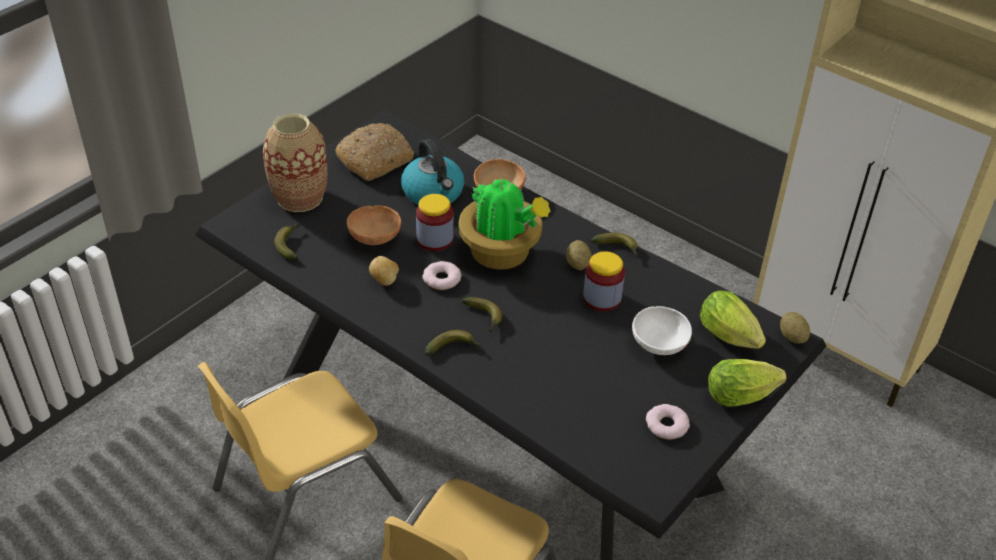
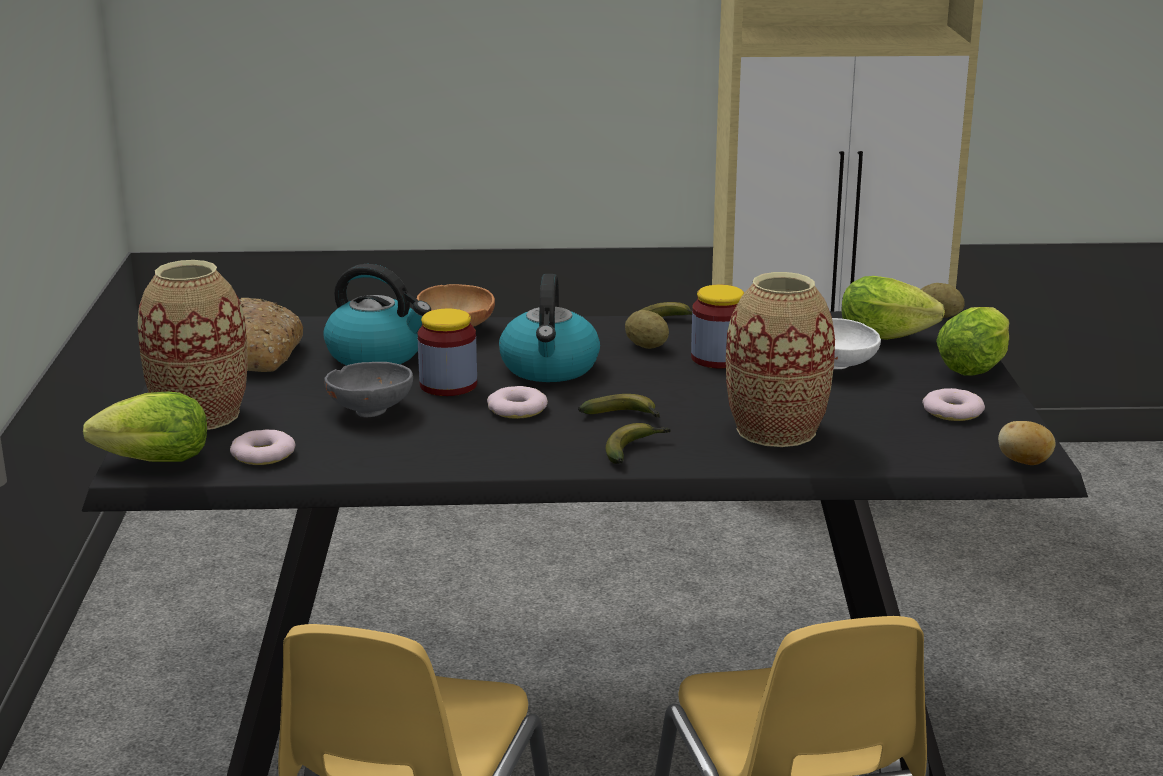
camera: 40 degrees left, 20 degrees down
(240, 221) = (148, 462): none -> lettuce
(290, 244) = (262, 454): banana -> donut
(375, 238) = (371, 409): brown bowl -> grey bowl
(385, 280) = (449, 435): potato -> potato (1024, 462)
(502, 254) = (550, 368): potted plant -> kettle
(545, 378) = (776, 430): none -> vase

